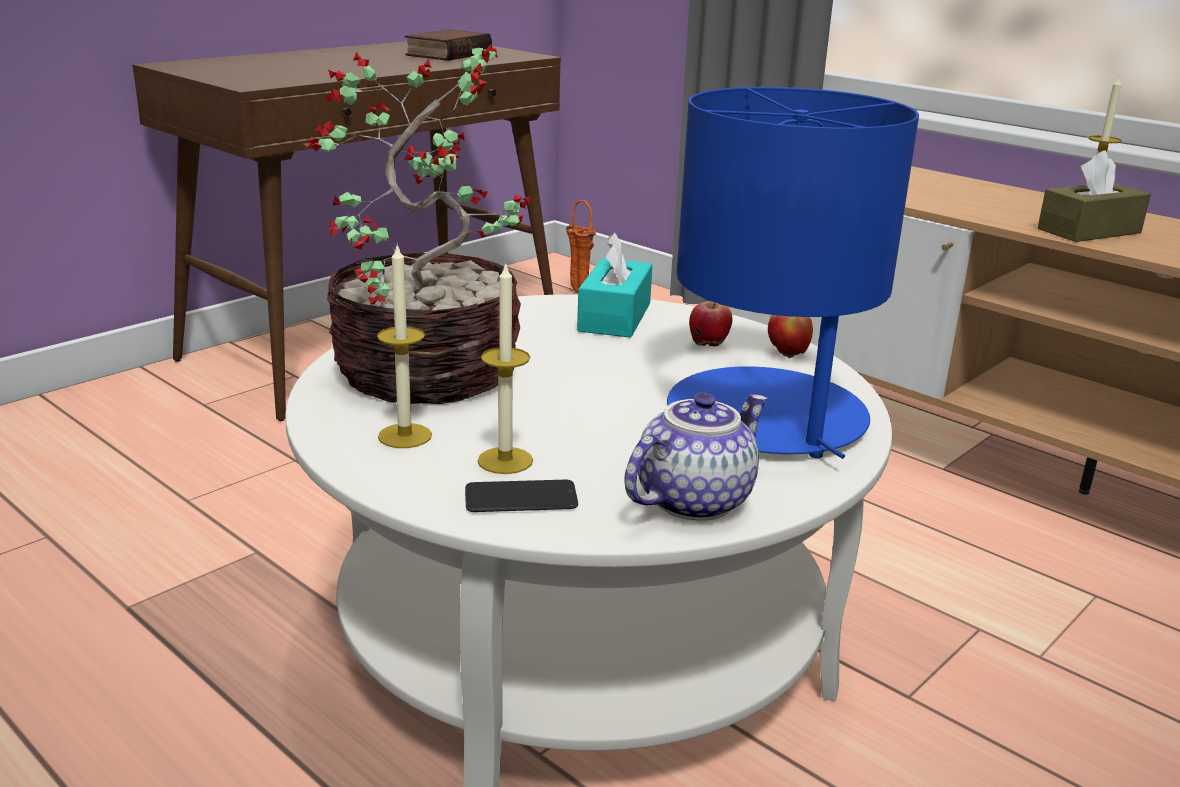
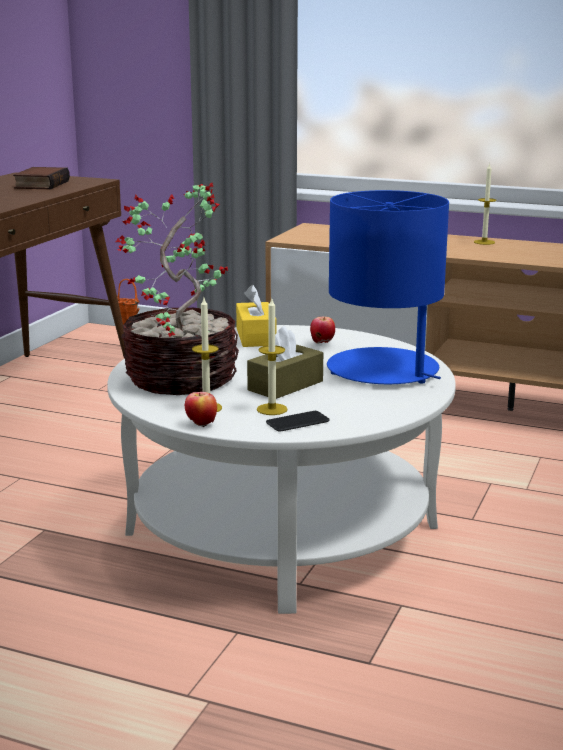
camera: 20 degrees left, 5 degrees down
(614, 317) = (256, 337): turquoise tissue box -> yellow tissue box
(692, 499) = (380, 409): teapot -> none
(787, 354) = (367, 341): apple -> apple (201, 424)
(1089, 231) = (492, 253): brown tissue box -> brown tissue box (285, 385)

